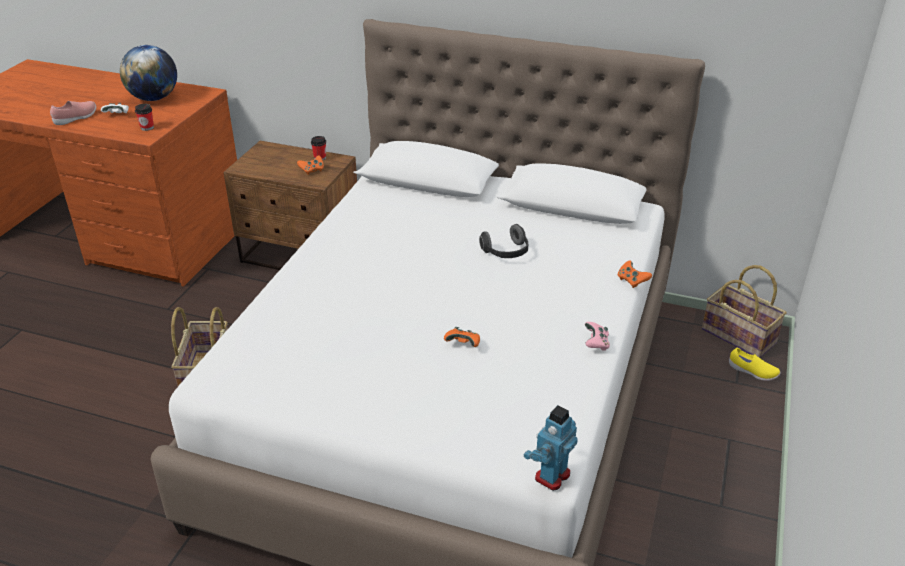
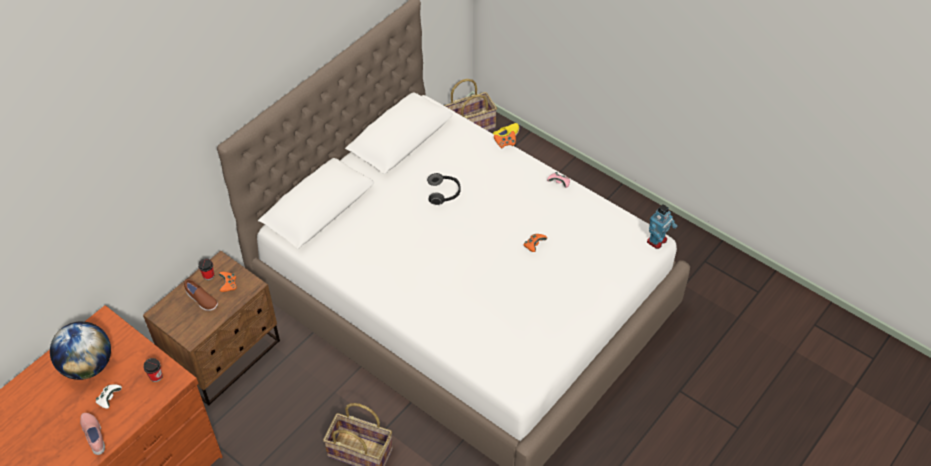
camera: 70 degrees left, 15 degrees up
(287, 162) = (201, 300): none -> brown shoe
(551, 476) = (657, 241): toy robot -> toy robot turned 105 degrees counterclockwise

